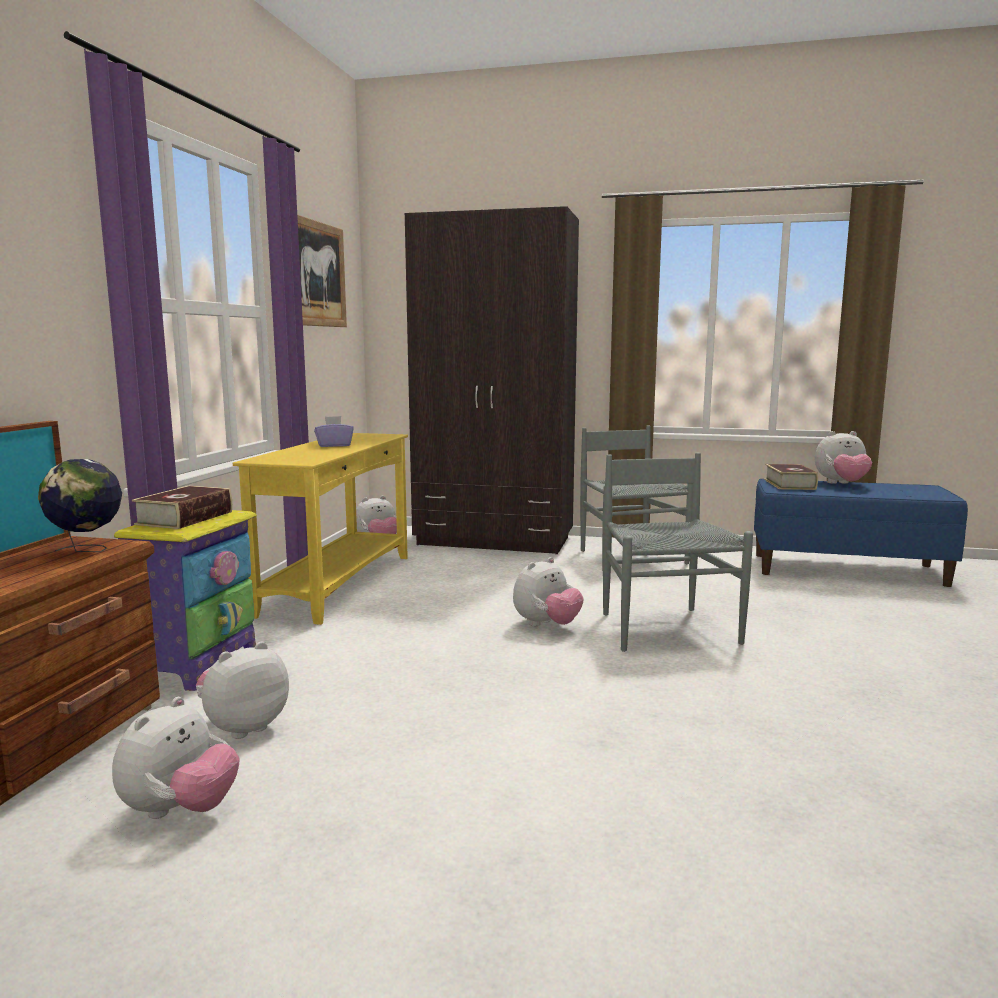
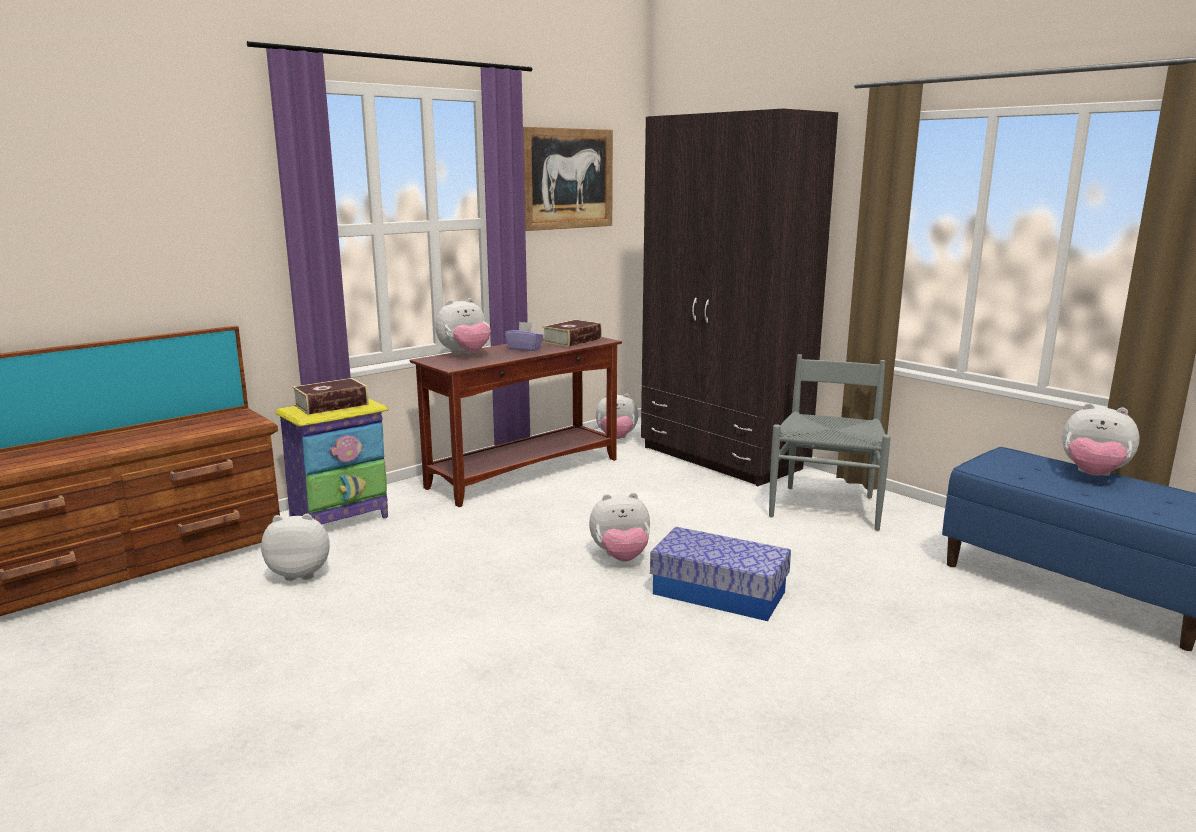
camera: 35 degrees right, 5 degrees up
(87, 550) = (230, 423): globe -> none
(180, 810) = (199, 616): plush toy -> plush toy (465, 354)
(337, 584) = (524, 473): yellow console table -> brown console table
(664, 628) = (719, 593): grey chair -> storage box
(789, 484) = (1016, 462): book -> book (572, 340)

